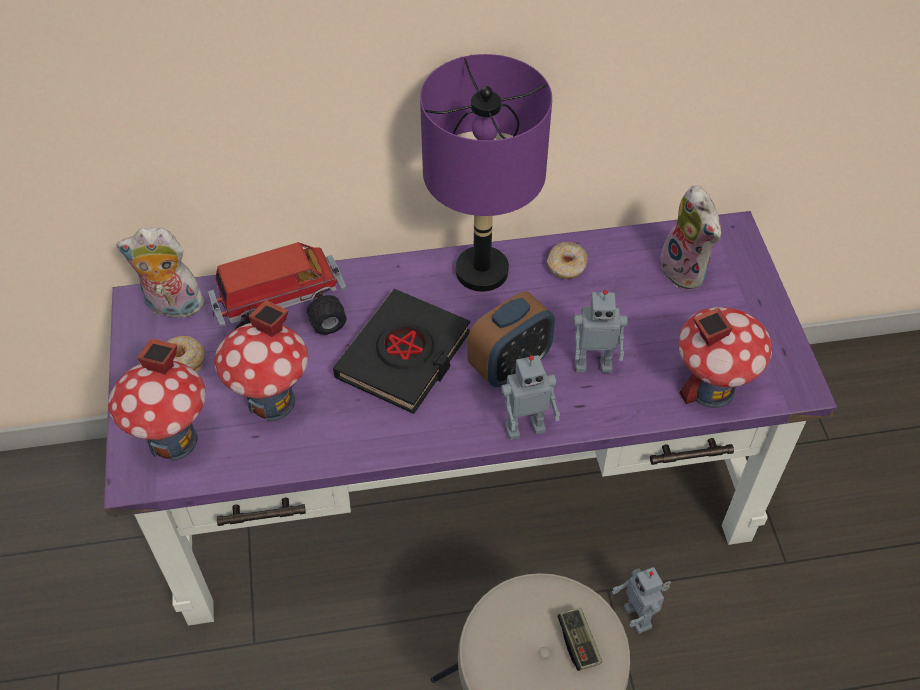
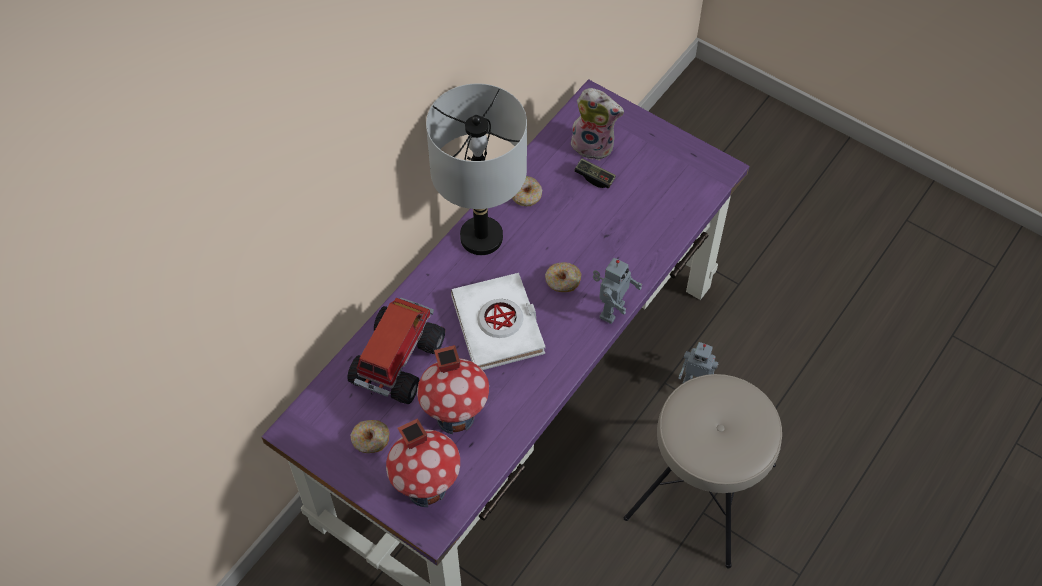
camera: 45 degrees left, 5 degrees up
(172, 307) = (319, 415): plush toy -> none
(404, 356) = (498, 326): black book -> white book
(481, 271) = (481, 237): purple table lamp -> grey table lamp
(510, 365) = (562, 281): alarm clock -> donut
(578, 643) = (734, 407): game controller -> game controller (594, 177)
(593, 363) = (605, 243): toy robot -> none
(710, 388) = (680, 207): toy house -> none

